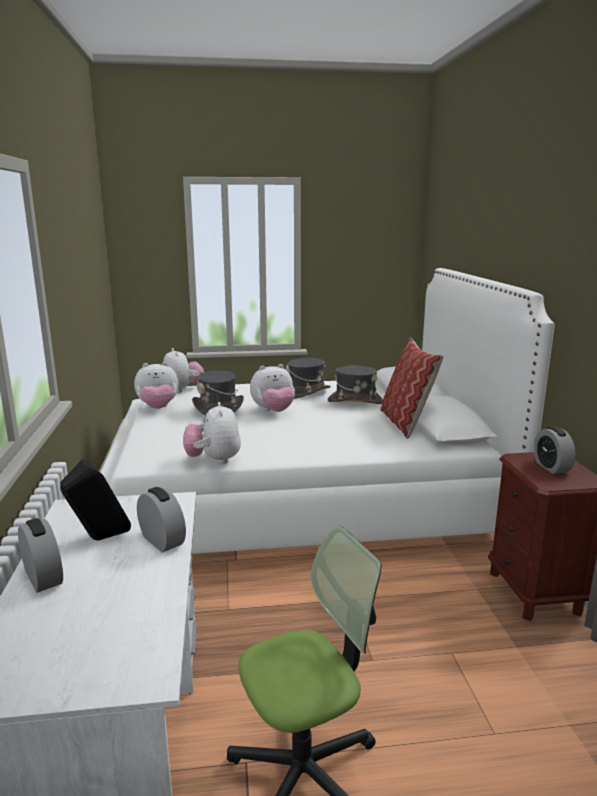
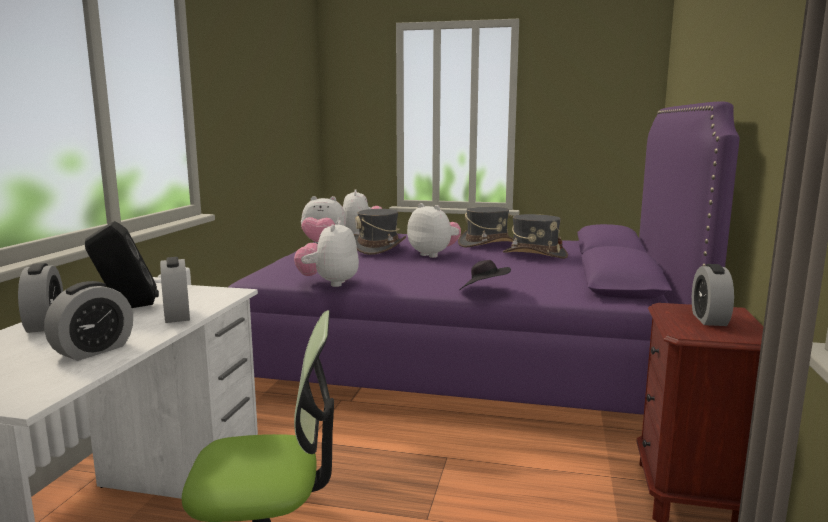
camera: 20 degrees right, 5 degrees down
(136, 602) = (93, 350): none -> alarm clock
(273, 411) = (433, 255): plush toy -> plush toy turned 135 degrees counterclockwise
(301, 496) = (461, 357): white bed -> purple bed
(353, 452) = (484, 291): none -> black hat
(406, 423) = (575, 275): pillow -> none

